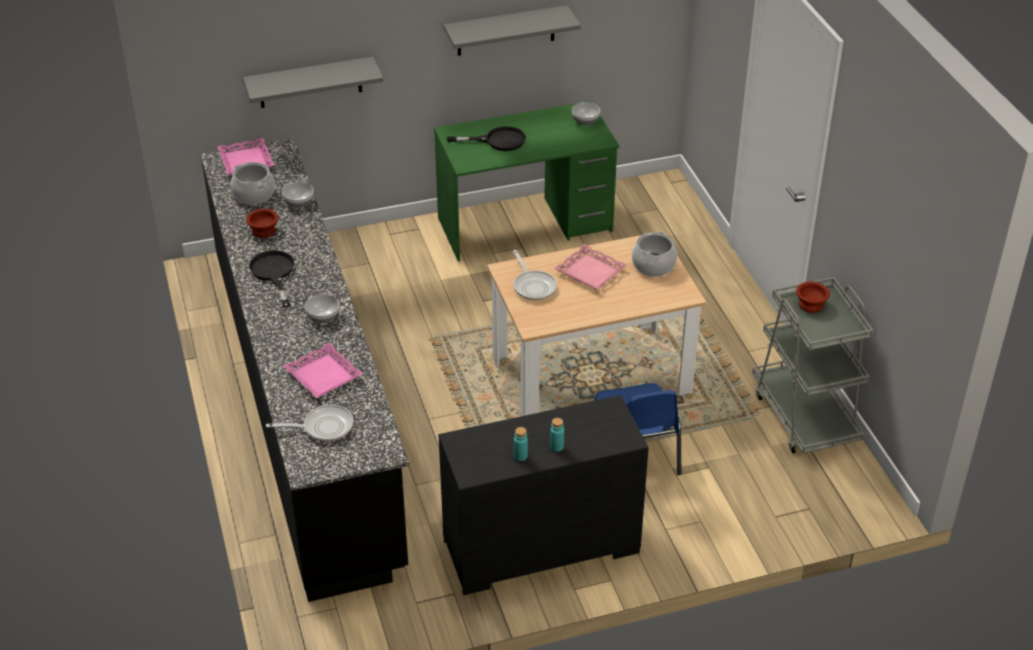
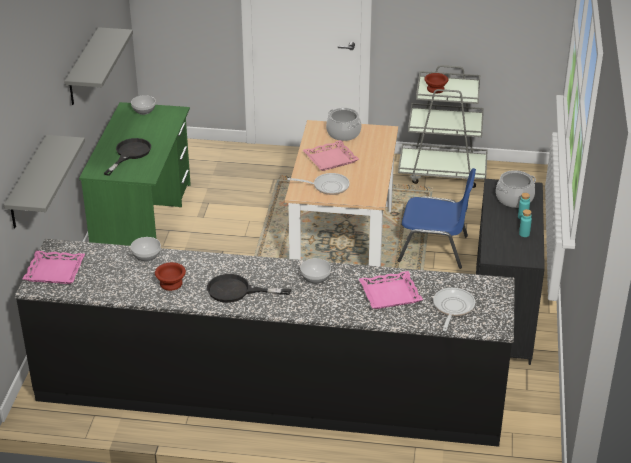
camera: 65 degrees left, 5 degrees down
(254, 194) = (111, 277): cooking pot -> cooking pot (514, 199)

